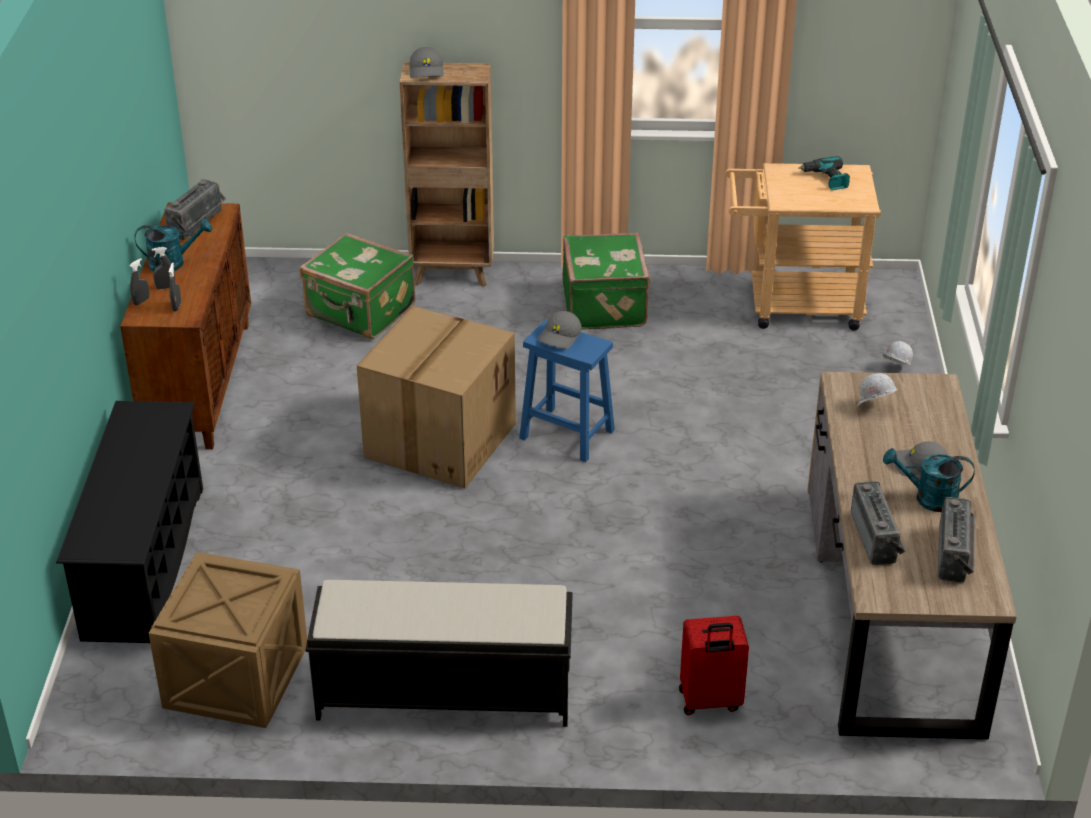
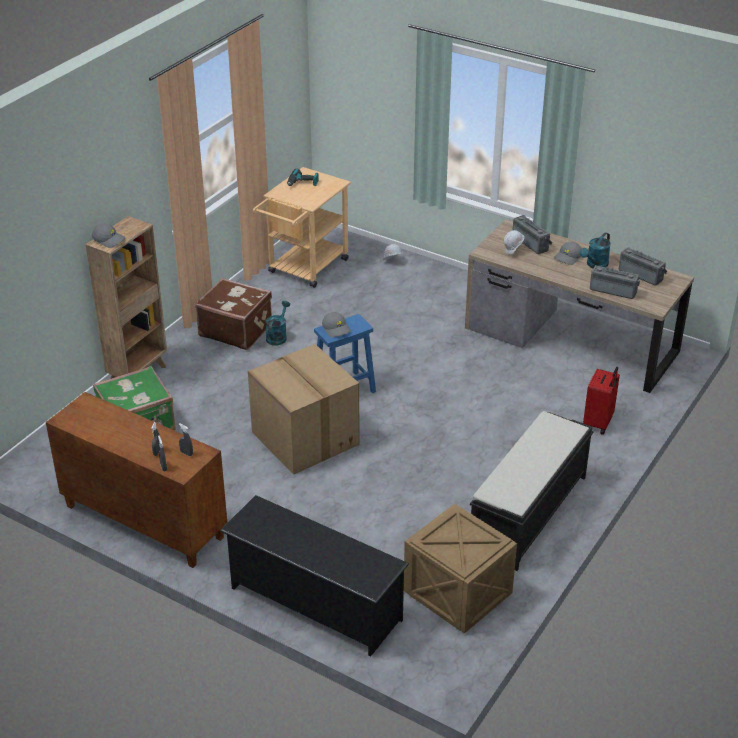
camera: 60 degrees left, 0 degrees up
(173, 263) = (130, 440): turquoise watering can -> turquoise watering can (277, 336)
(198, 224) = (92, 416): radio -> radio (532, 243)
(606, 305) = (236, 330): green suitcase -> brown suitcase

